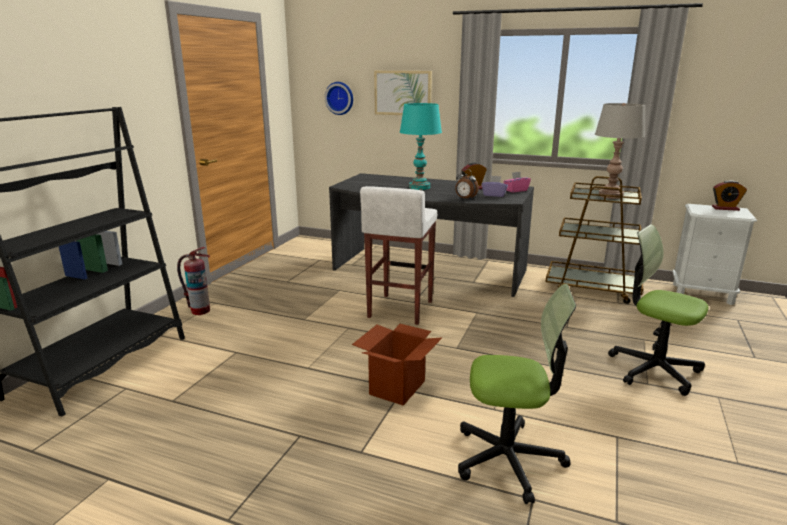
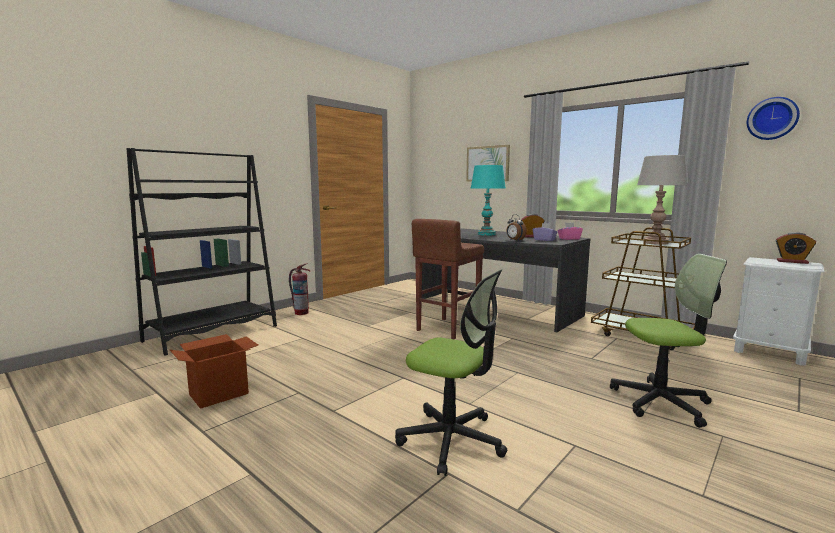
camera: 20 degrees right, 10 degrees down
(340, 98) = (443, 170): wall clock -> wall clock (772, 119)
(397, 387) = (400, 376): cardboard box -> cardboard box (219, 394)
(399, 309) = (447, 328): white stool -> brown stool
(654, 369) = (660, 402): office chair -> office chair turned 120 degrees clockwise

